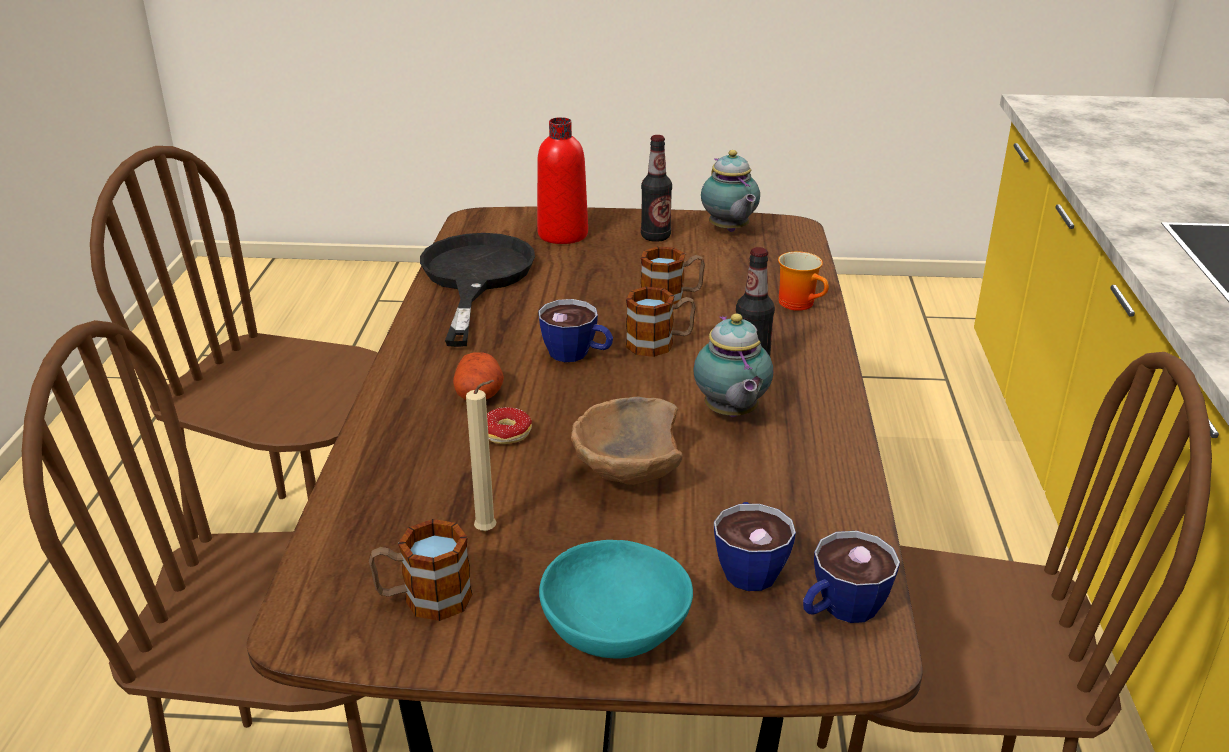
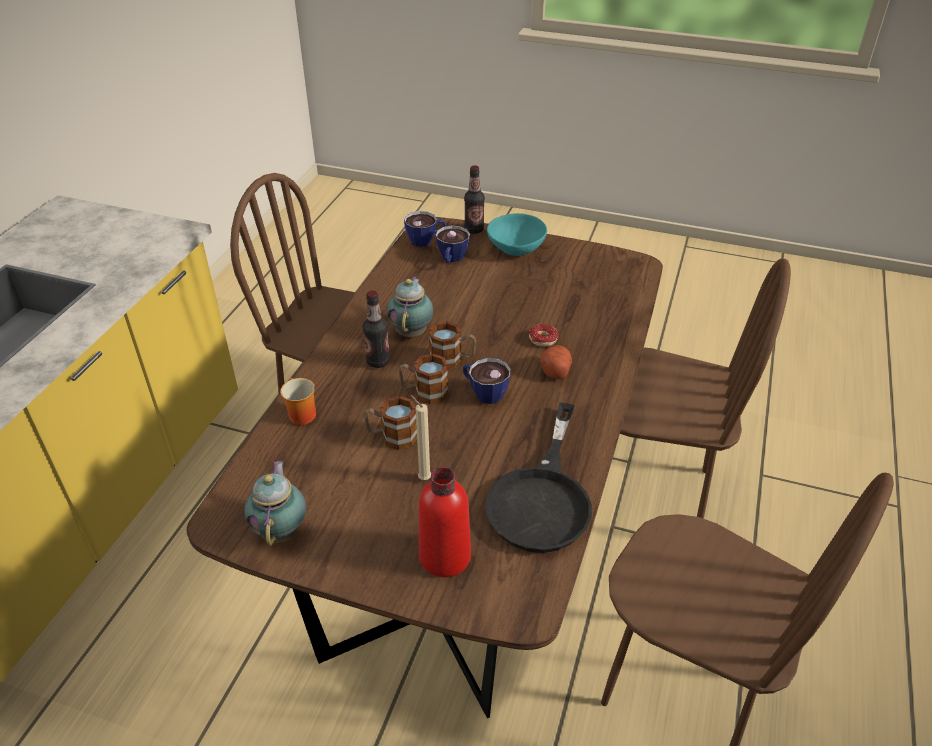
camera: 165 degrees left, 10 degrees up
(423, 599) = (591, 268): mug -> mug (452, 359)
(489, 532) = (560, 290): beige candle -> beige candle (422, 477)
(626, 474) = (486, 306): brown bowl -> none
(655, 237) = (357, 533): bottle -> bottle (474, 229)

